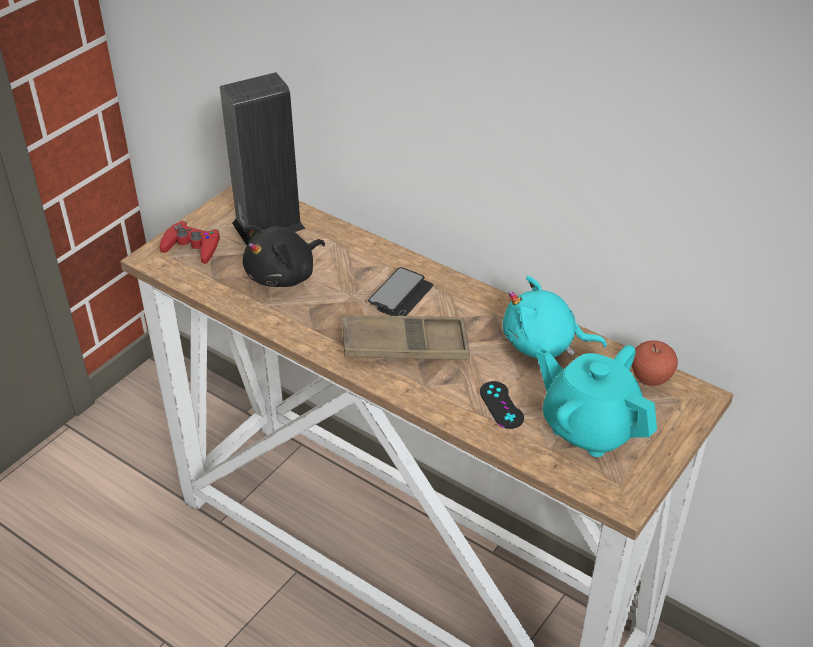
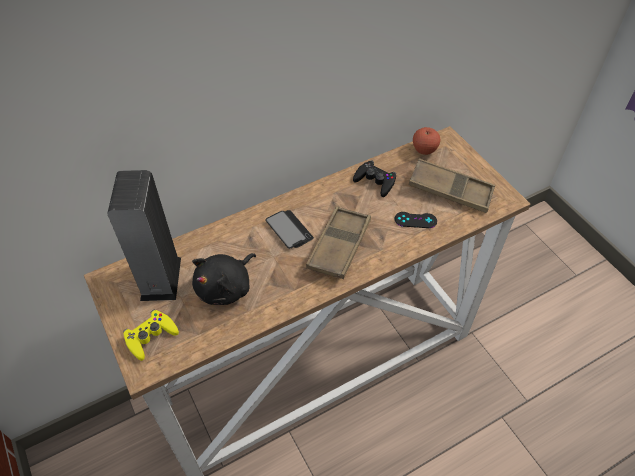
camera: 65 degrees left, 10 degrees up
(192, 247) = (151, 336): red game controller -> yellow game controller
(284, 275) = (226, 287): black plush toy -> black plush toy turned 60 degrees clockwise
(544, 345) = (375, 181): turquoise plush toy -> black game controller
(589, 427) = (450, 190): turquoise teapot -> brown tray

